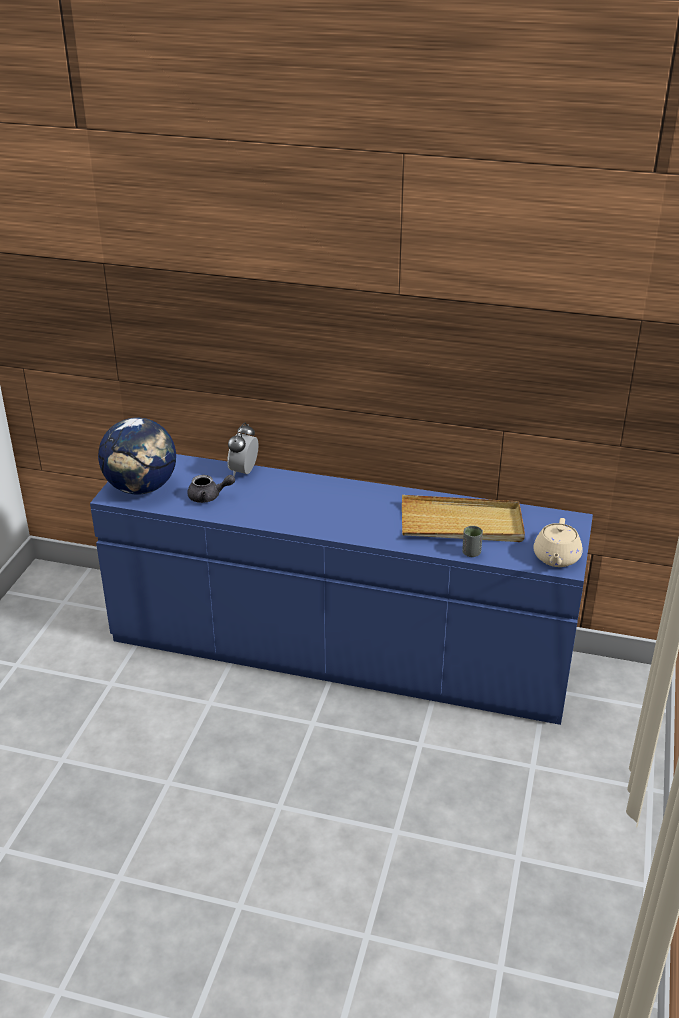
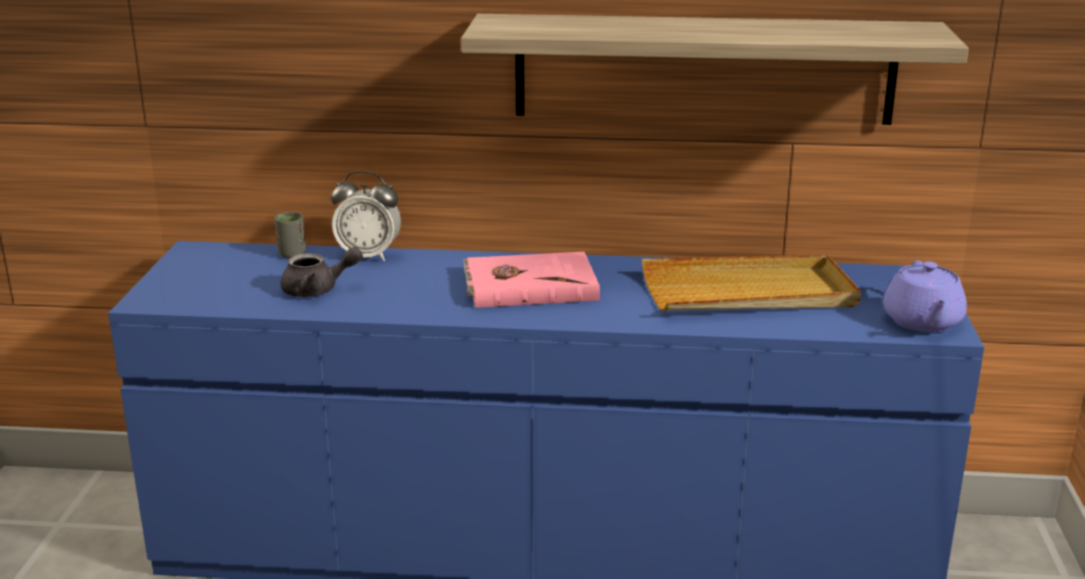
camera: 10 degrees left, 10 degrees down
(141, 488) = (198, 287): globe -> none
(244, 472) = (368, 256): alarm clock -> alarm clock turned 90 degrees counterclockwise
(332, 505) = (529, 285): none -> pink book
(448, 384) = (703, 69): none -> shelf
(471, 553) = (784, 326): grey cup -> grey cup (292, 254)
(556, 558) = (922, 322): beige teapot -> purple teapot

